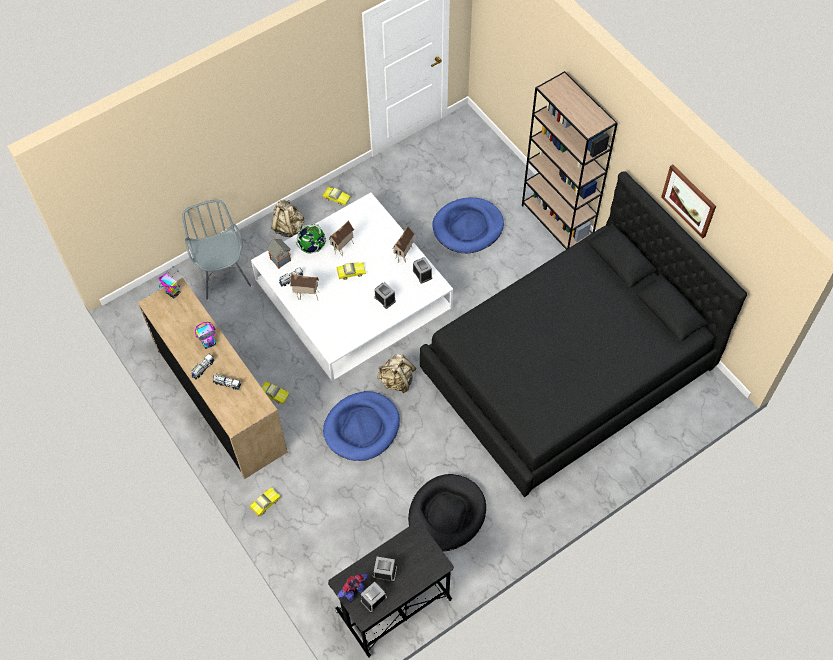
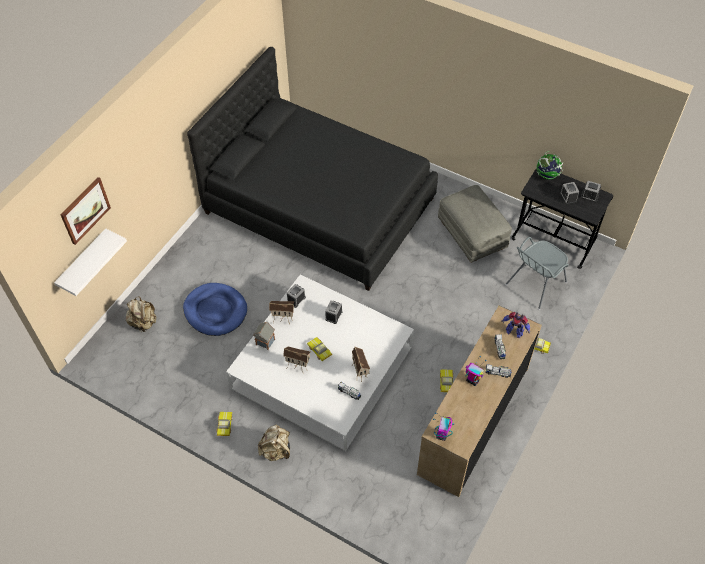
camera: 115 degrees left, 5 degrees down
(221, 270) = (350, 485): grey chair -> grey chair (534, 285)
(281, 260) = (333, 410): toy house -> toy house (265, 341)
(312, 247) = (308, 391): globe -> globe (547, 175)
(354, 592) = (592, 207): toy robot -> toy robot (514, 331)
(362, 428) = (439, 310): blue dog bed -> none
(397, 381) = (386, 304): beige backpack -> beige backpack (143, 323)
(446, 514) = (472, 235): black dog bed -> grey ottoman
(509, 72) = (83, 261): none -> white shelf
(557, 222) = (184, 253): beige bookcase -> none
(689, 200) = (218, 69): picture -> picture (85, 210)

